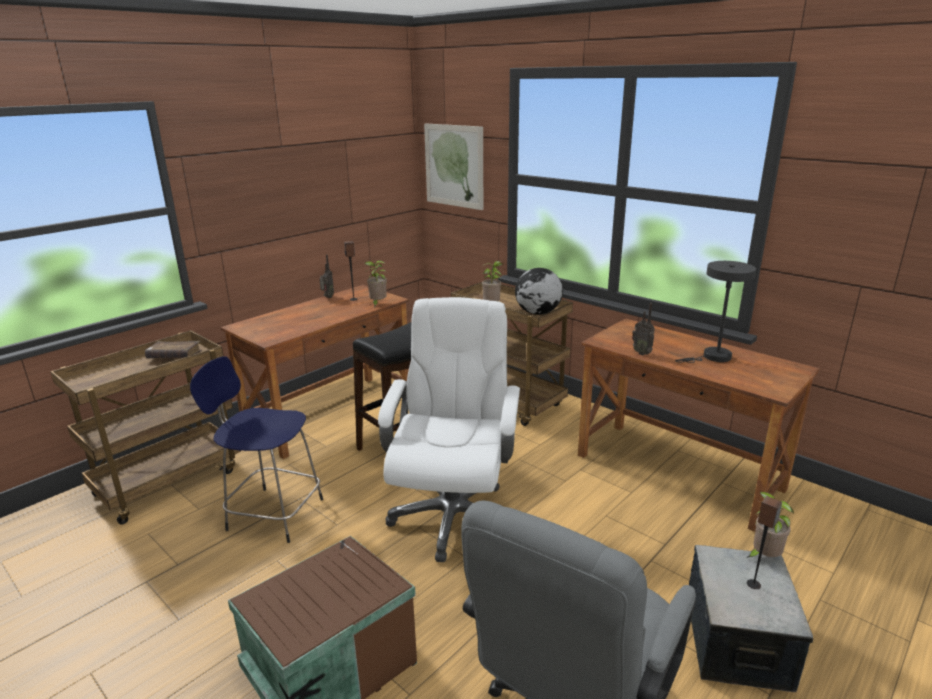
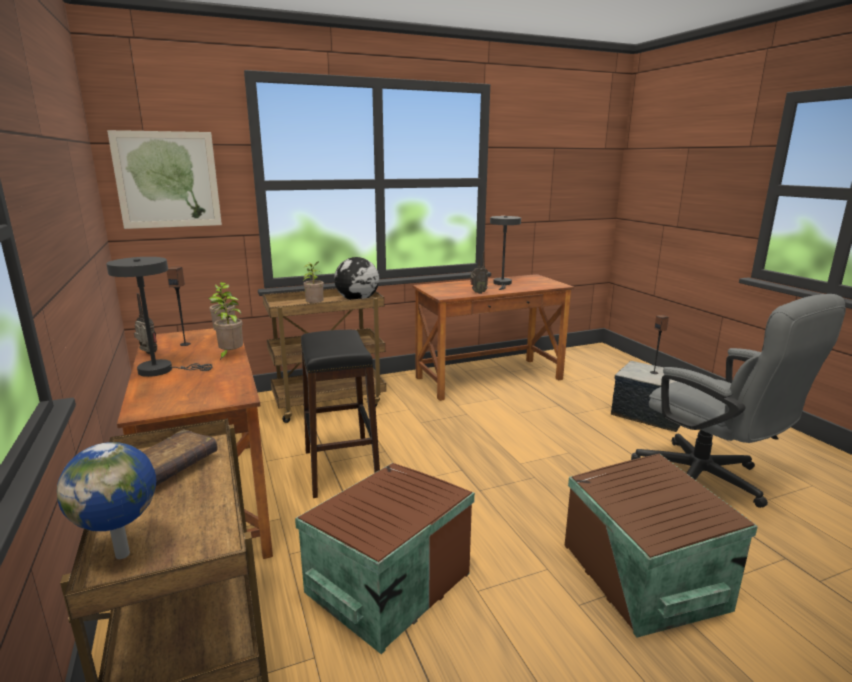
camera: 65 degrees left, 5 degrees down
(95, 374) = (124, 553): none -> globe
(272, 513) = (385, 582): blue stool -> brown storage box
(302, 309) = (162, 370): none -> grey table lamp
(452, 515) = (475, 470): white office chair -> none
(763, 557) = (632, 364): potted plant -> potted plant (230, 356)

